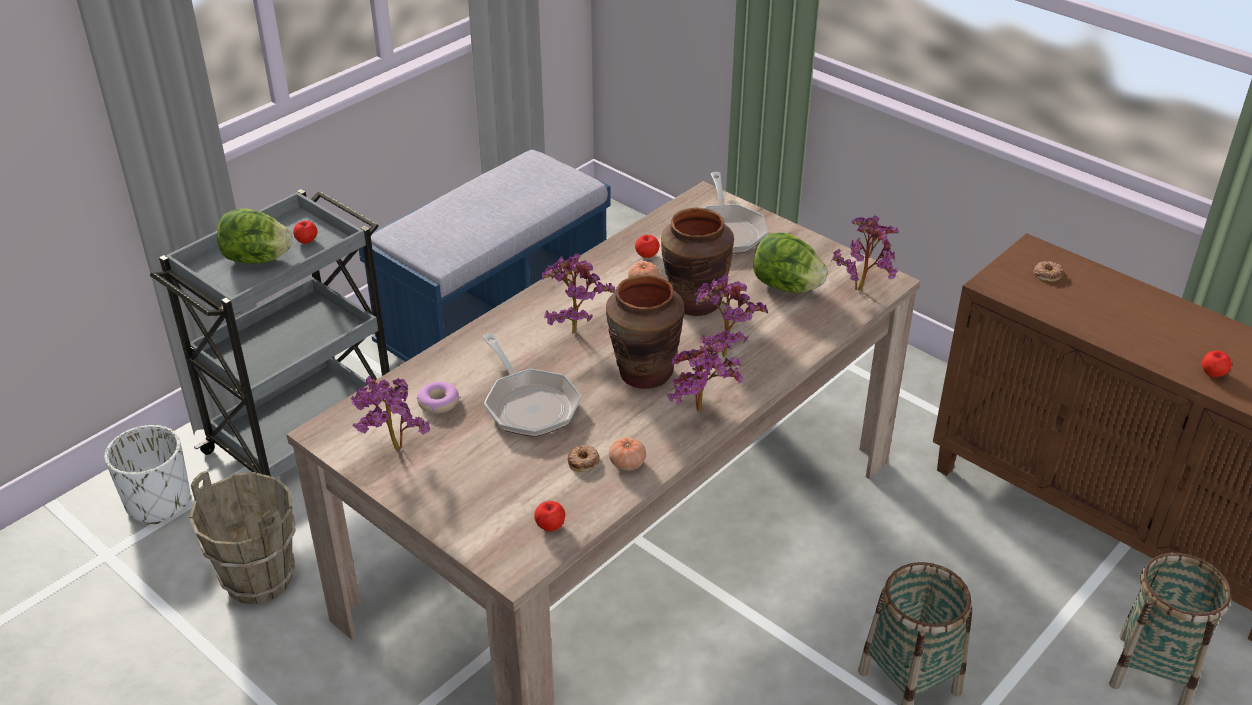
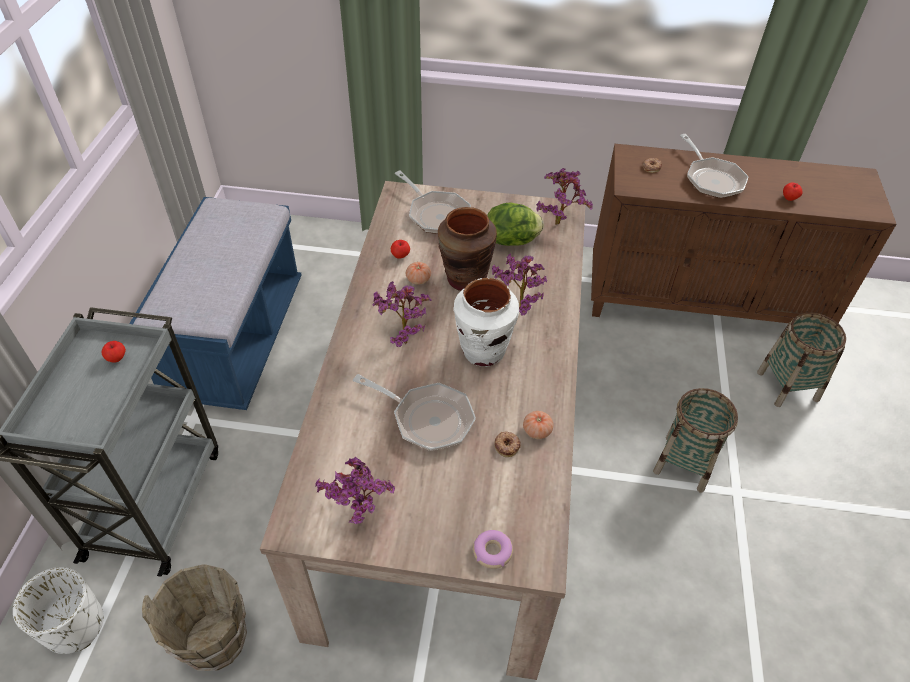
camera: 35 degrees left, 10 degrees up
(257, 259) = (85, 395): lettuce -> none
(438, 402) = (359, 452): donut -> donut (492, 552)
(550, 526) = (533, 513): apple -> none
(644, 373) = (483, 351): brown vase -> white vase
(703, 413) = (548, 364): potted plant -> none
(1120, 314) = (711, 179): none -> frying pan

